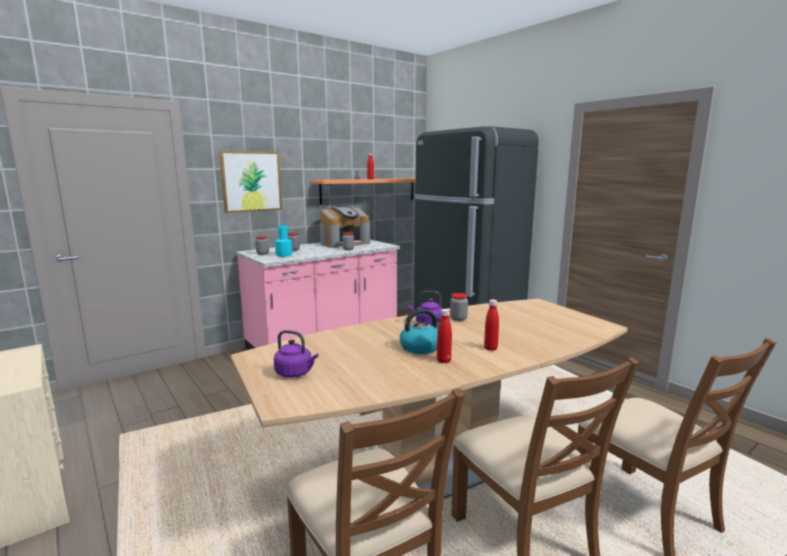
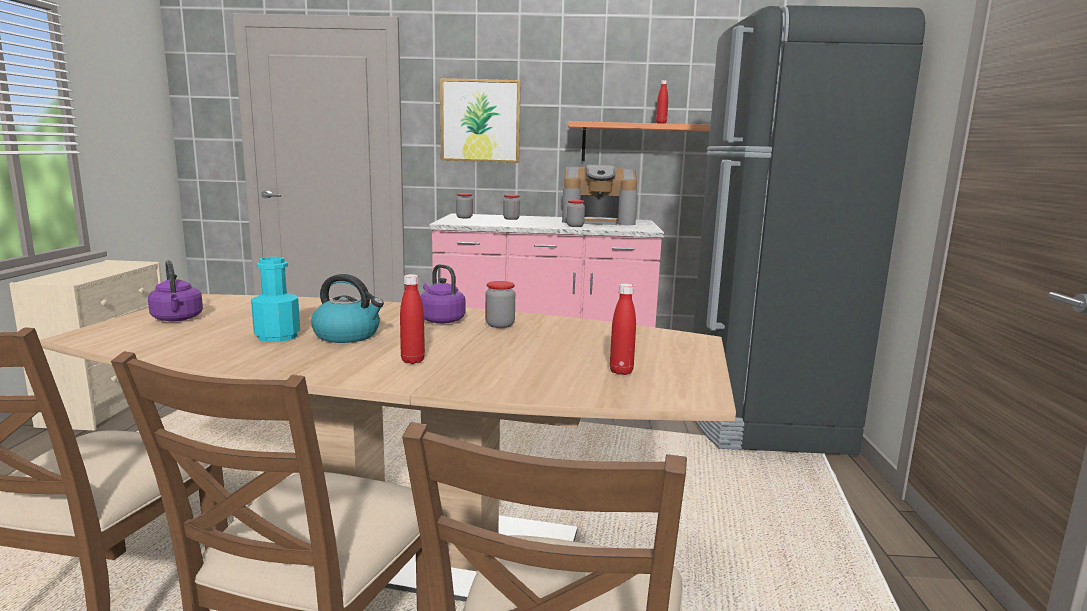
camera: 40 degrees right, 0 degrees up
(284, 255) = (478, 221): turquoise bottle -> turquoise bottle (277, 336)
(443, 361) = (318, 353): red bottle -> red bottle (621, 371)

